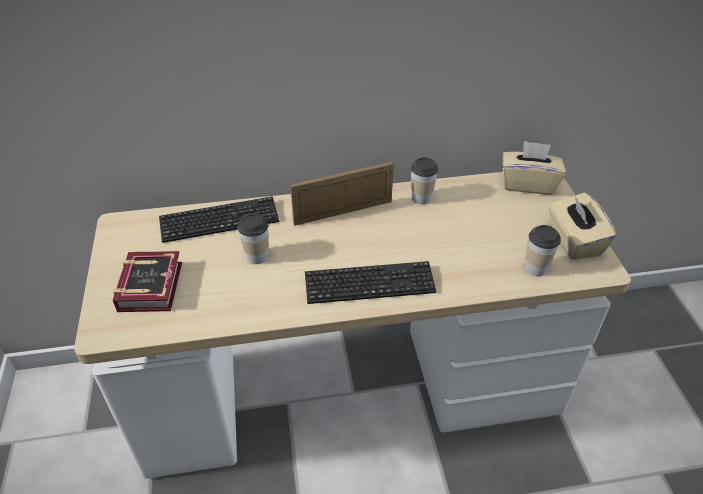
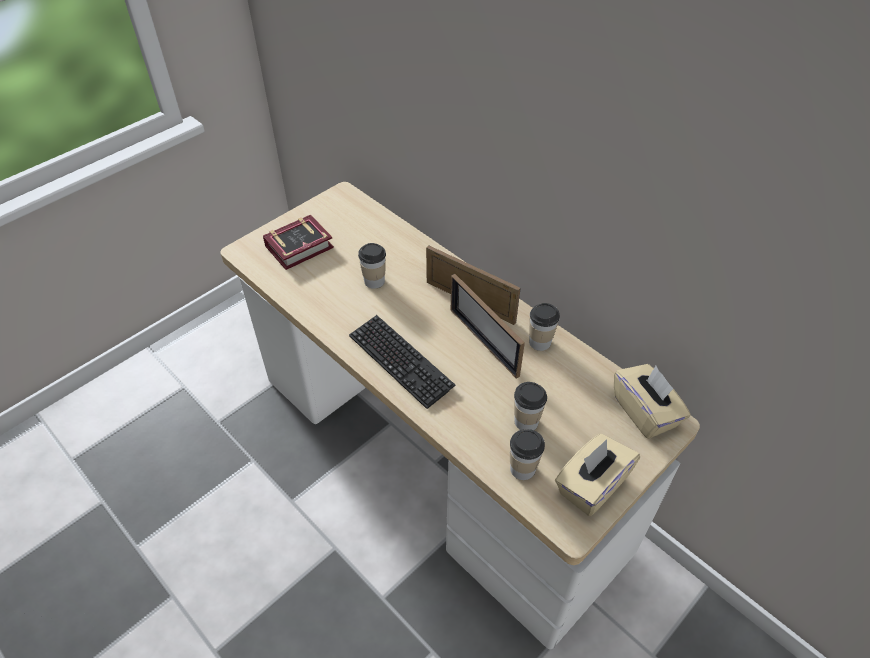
camera: 55 degrees right, 5 degrees up
(219, 221) = (392, 240): keyboard -> none
(393, 226) = (483, 342): none -> picture frame
(492, 244) = (526, 421): none -> cup

